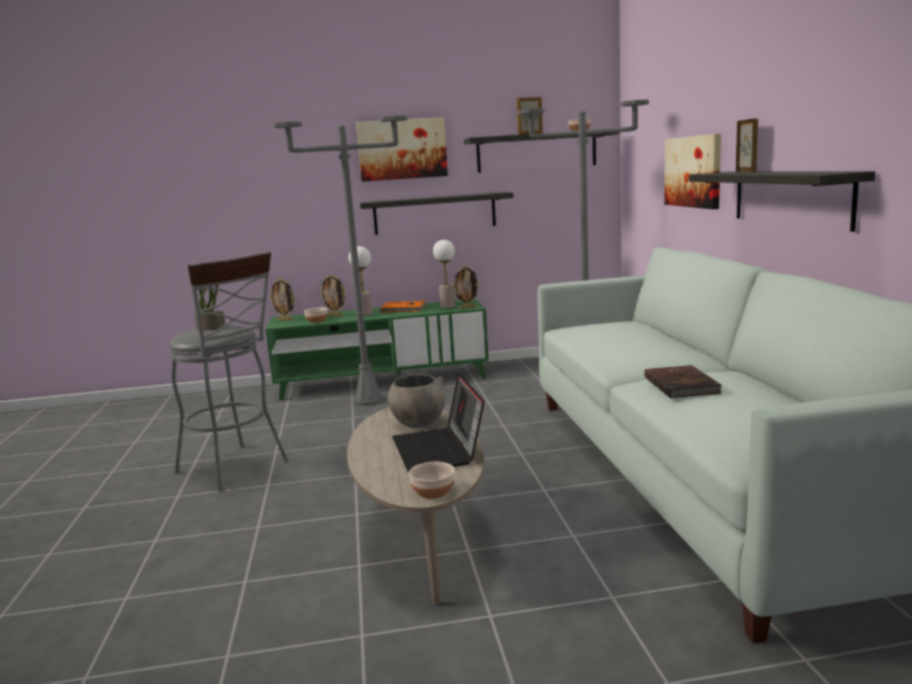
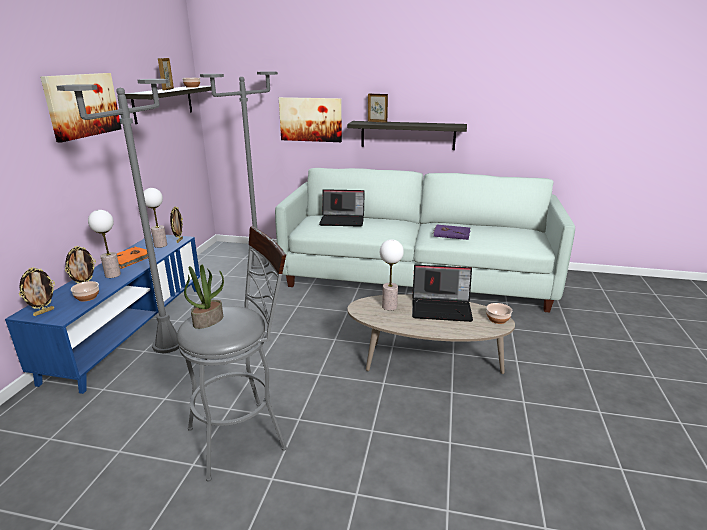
camera: 70 degrees left, 10 degrees up
(382, 381) = (130, 330): green tv stand -> blue tv stand
(418, 422) = (389, 306): grey bowl -> table lamp
(434, 213) = (115, 165): shelf -> none
(623, 330) = (343, 220): none -> laptop
(682, 384) = (451, 233): brown book -> purple book

